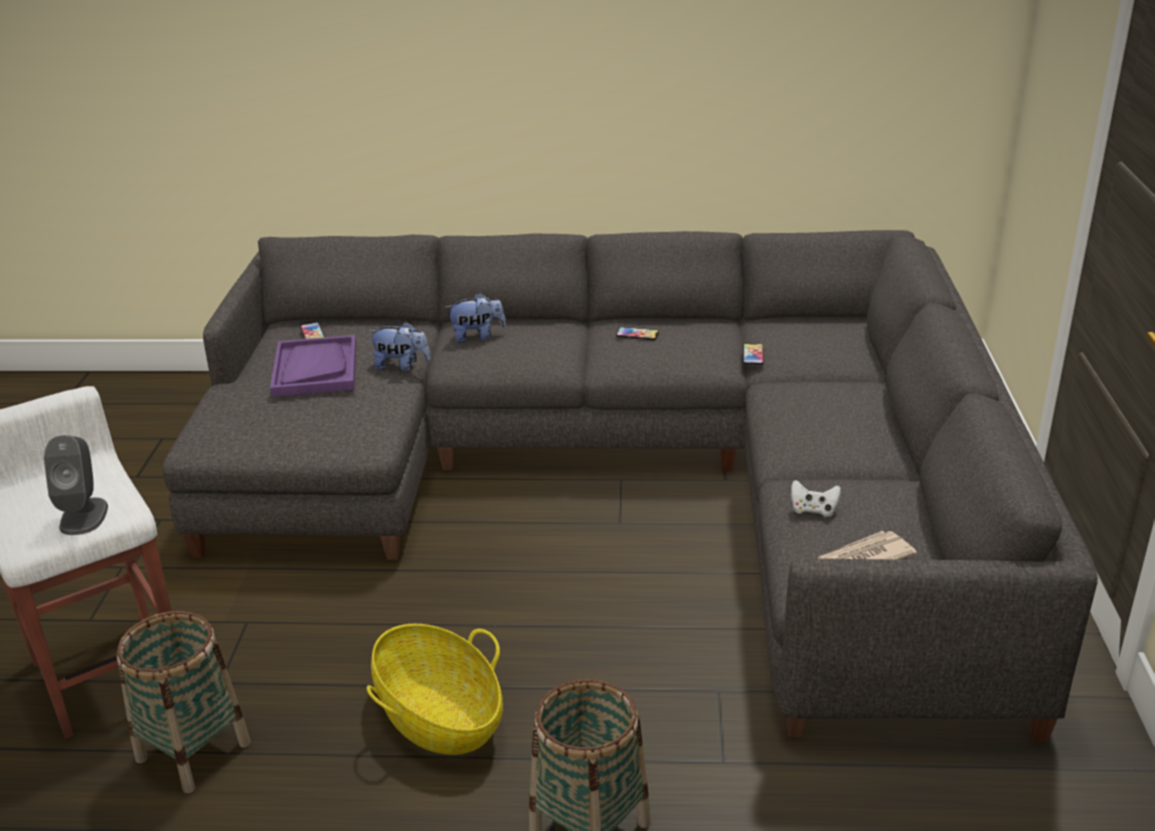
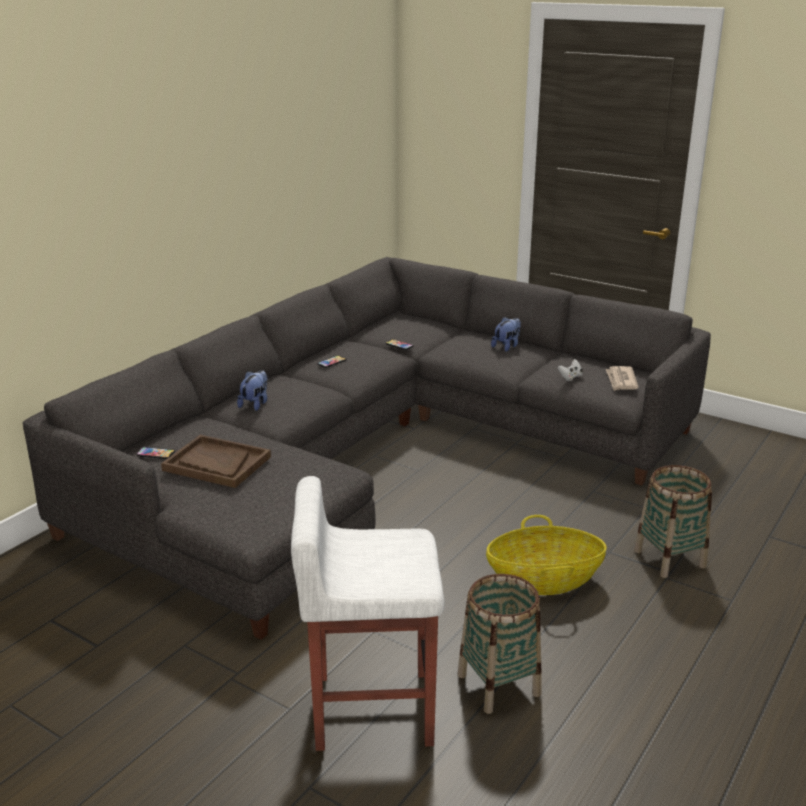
camera: 60 degrees left, 5 degrees down
(84, 516) = (405, 553): grey speaker -> none
(315, 369) = (216, 464): purple tray -> brown tray
(401, 366) = (254, 437): plush toy -> plush toy (507, 346)

